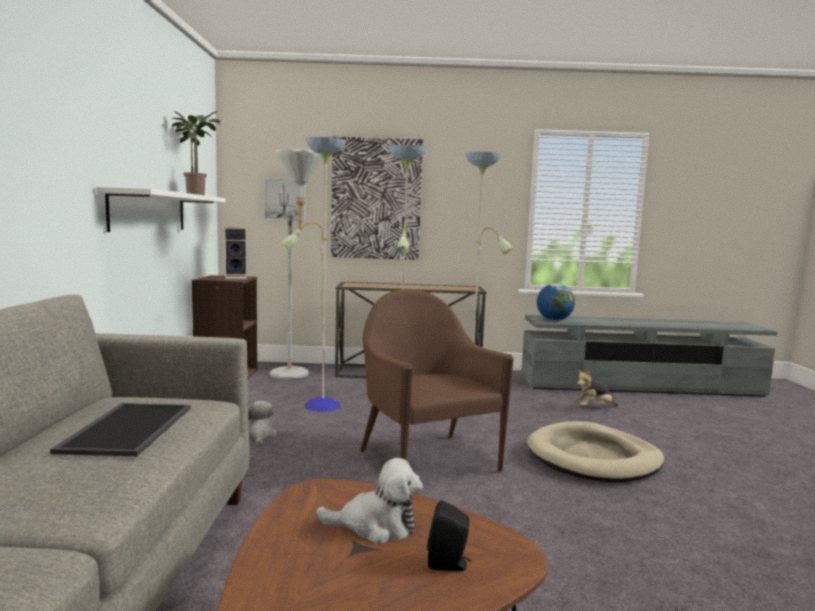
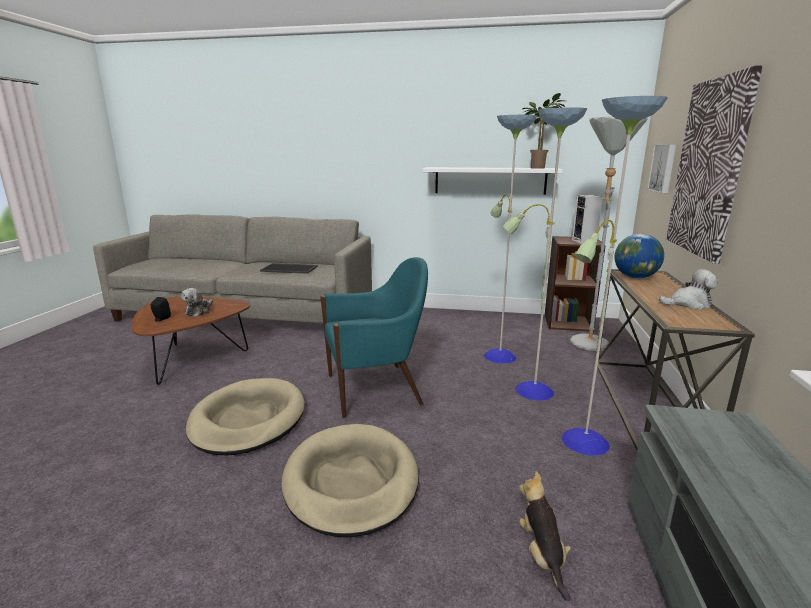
camera: 100 degrees right, 10 degrees up
(260, 436) = (430, 338): plush toy -> plush toy (688, 304)
(427, 460) = (376, 389): brown armchair -> turquoise armchair
(551, 531) = (248, 420): none -> beige dog bed
(554, 320) = (702, 431): globe -> globe (635, 277)

